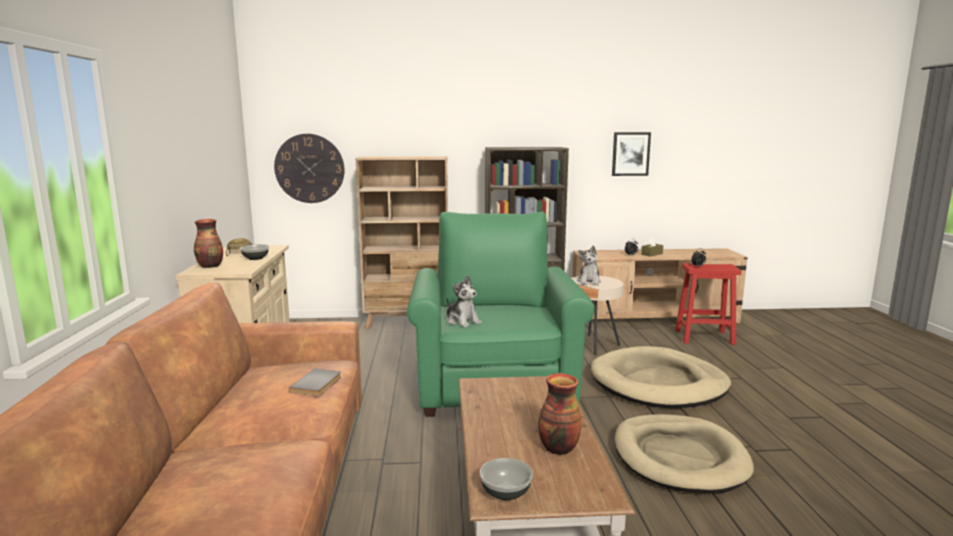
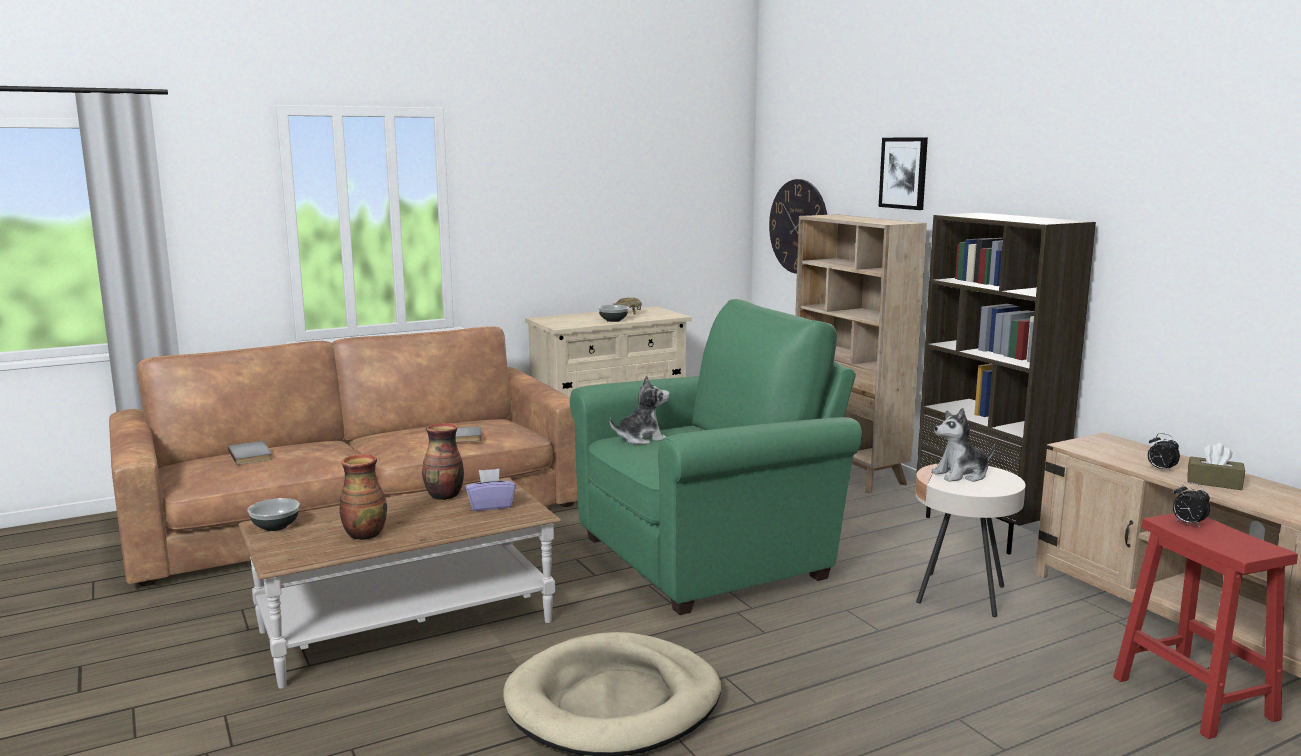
camera: 65 degrees right, 0 degrees up
(208, 500) = (252, 455): none -> grey book
(210, 266) = (565, 318): vase -> vase (444, 496)
(462, 321) = (641, 439): plush toy -> plush toy turned 135 degrees counterclockwise
(524, 392) = (490, 505): none -> purple tissue box
(630, 154) = (1241, 249): picture -> picture (904, 173)
(658, 383) = (864, 667): beige dog bed -> none

